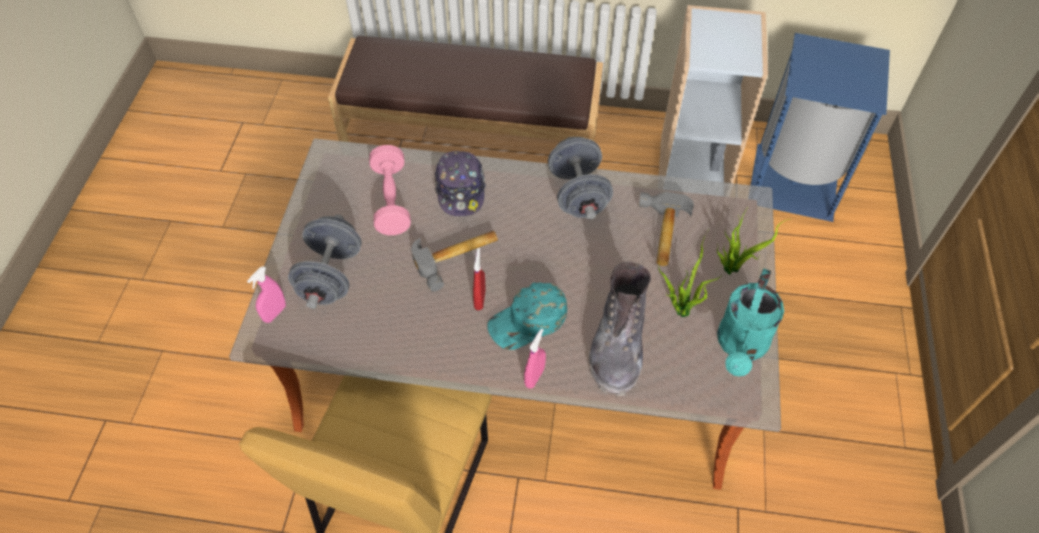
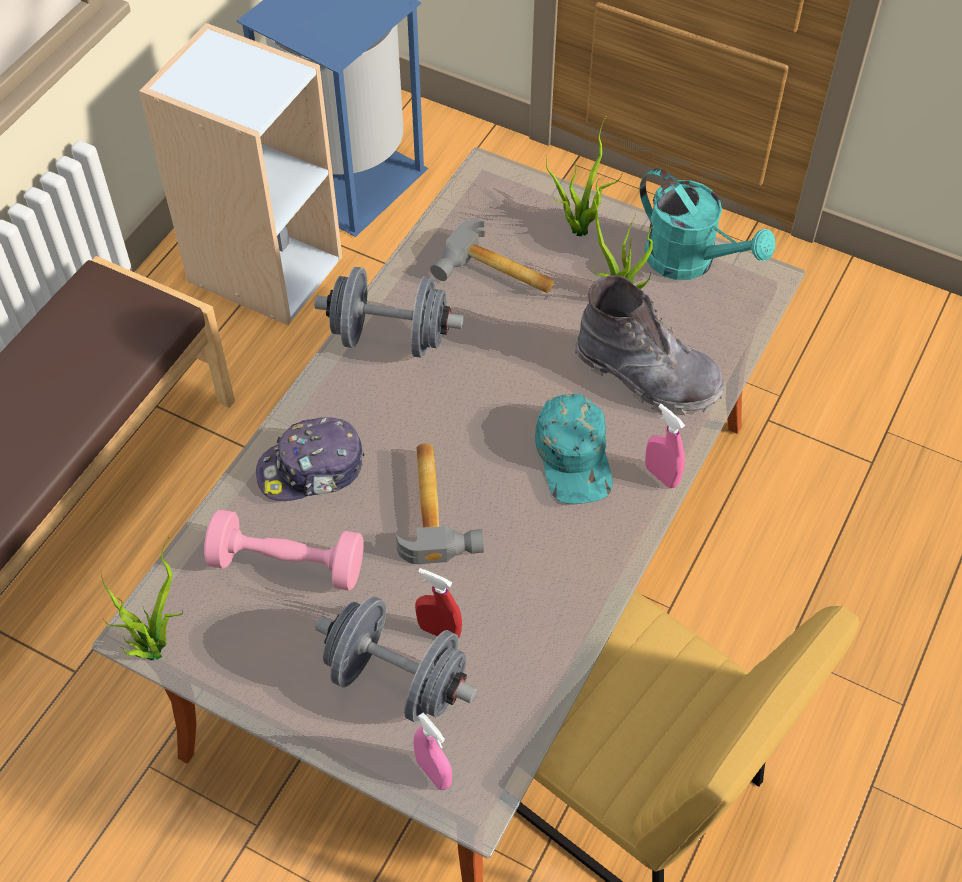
camera: 70 degrees left, 0 degrees up
(320, 162) = (153, 646): none -> potted plant
(460, 190) = (312, 470): cap -> cap turned 150 degrees clockwise
(480, 299) = (518, 501): red spray bottle -> red spray bottle (439, 631)

